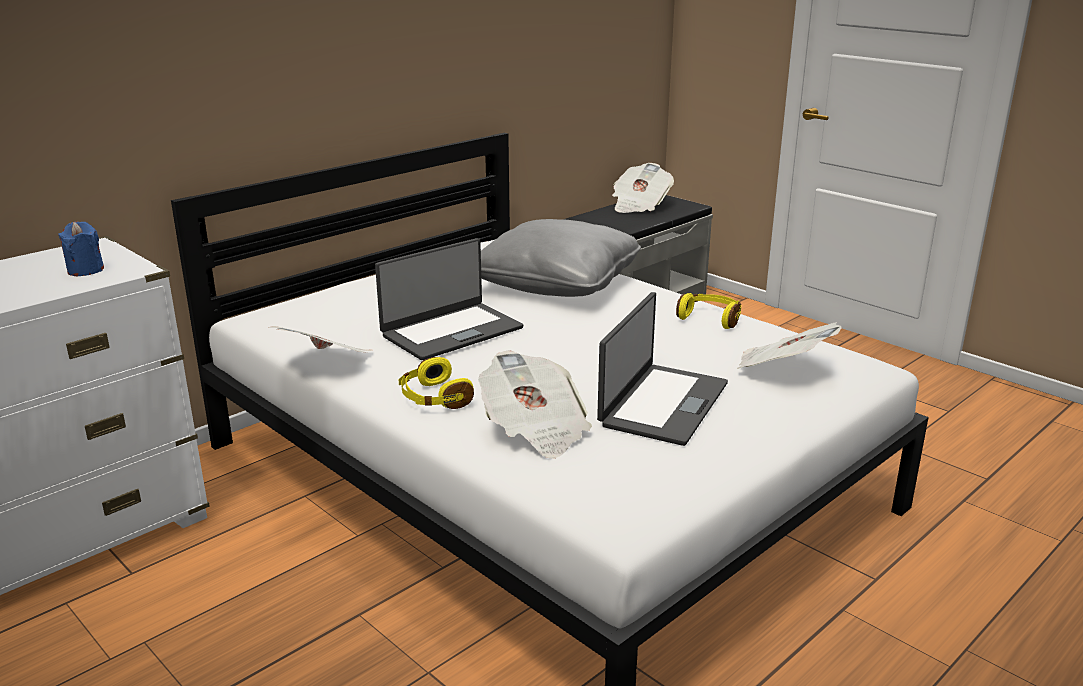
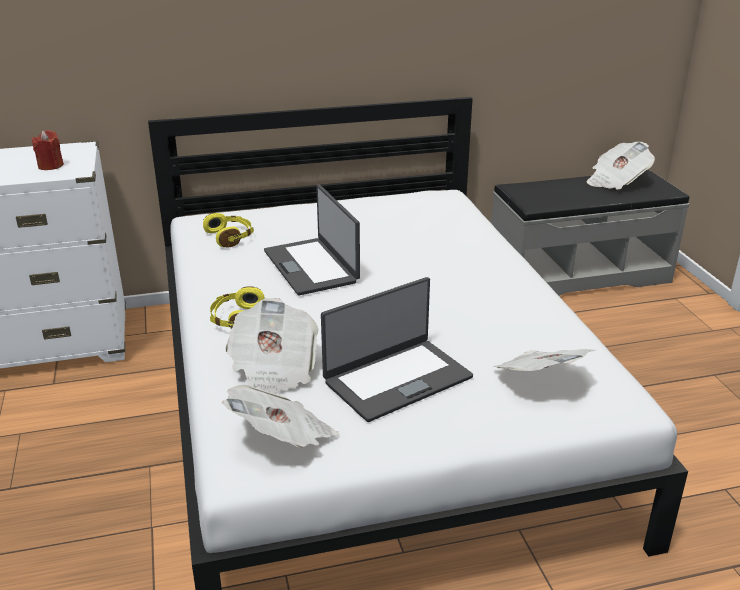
camera: 30 degrees right, 5 degrees up
(85, 270) = (50, 166): blue candle -> red candle
(326, 364) = (200, 270): newspaper -> newspaper (283, 439)
(451, 331) = (312, 266): laptop -> laptop turned 75 degrees clockwise
(557, 283) = (444, 243): grey pillow -> none
(710, 318) = (536, 311): yellow headphones -> yellow headphones (230, 237)

